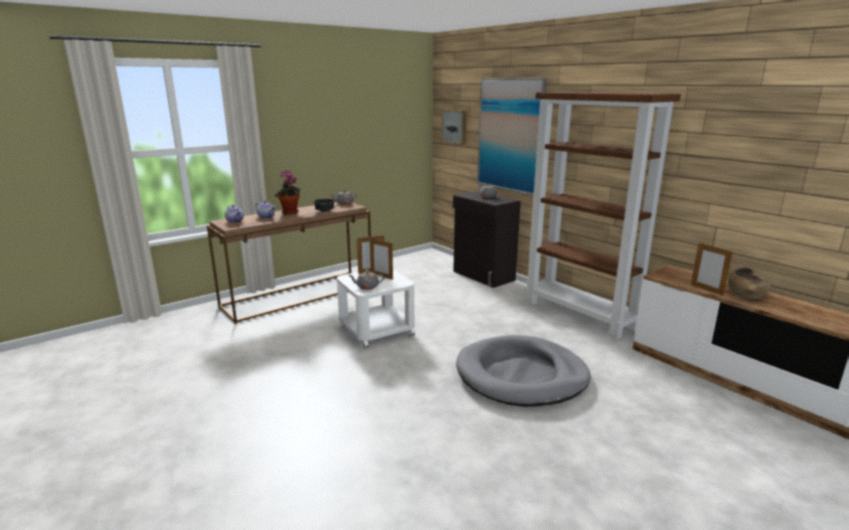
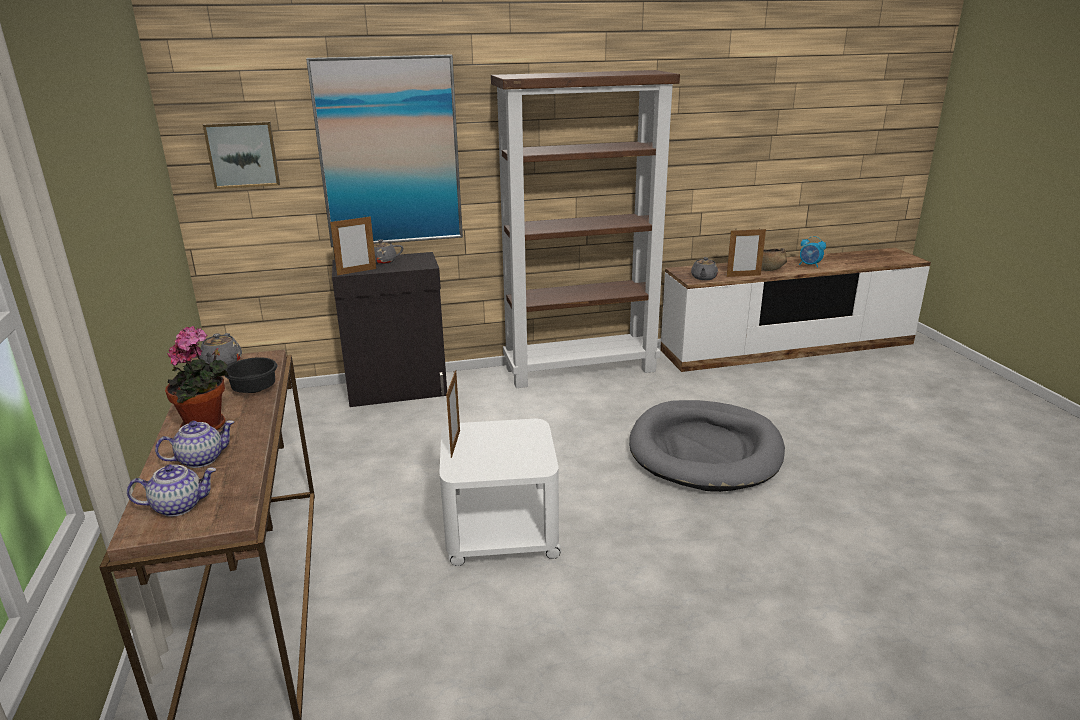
camera: 65 degrees left, 5 degrees up
(367, 287) = (523, 460): grey teapot -> grey teapot (703, 278)
(381, 276) = (487, 439): picture frame -> picture frame (356, 272)
(802, 313) = (809, 265): none -> alarm clock

